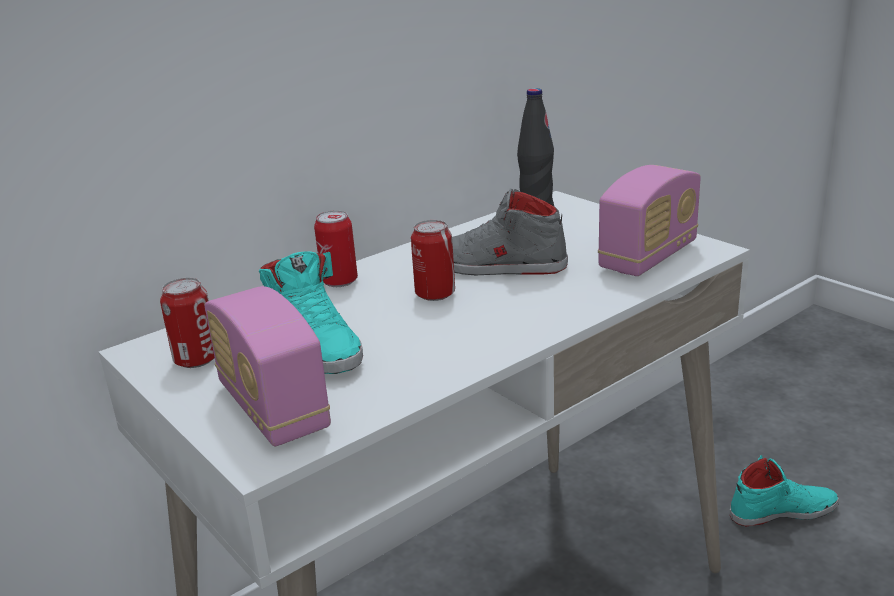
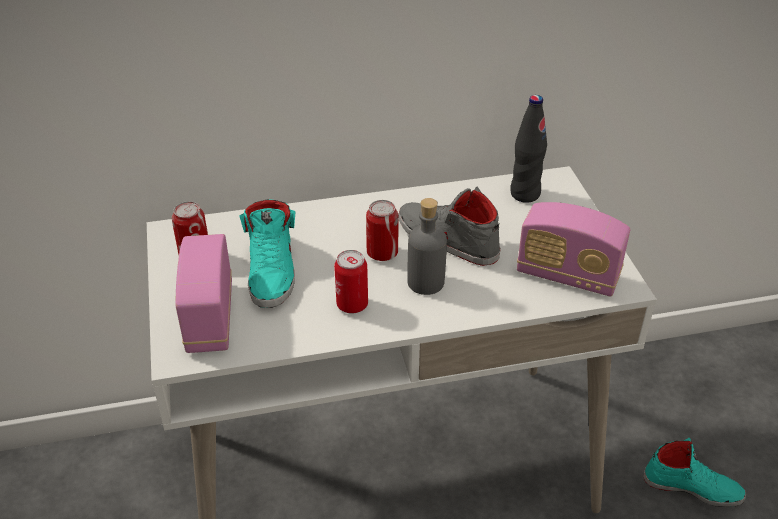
camera: 25 degrees right, 15 degrees up
(339, 281) = (330, 213): can -> can (352, 305)
(510, 301) = (426, 282): none -> grey bottle
(648, 257) = (567, 275): radio -> radio turned 45 degrees clockwise

